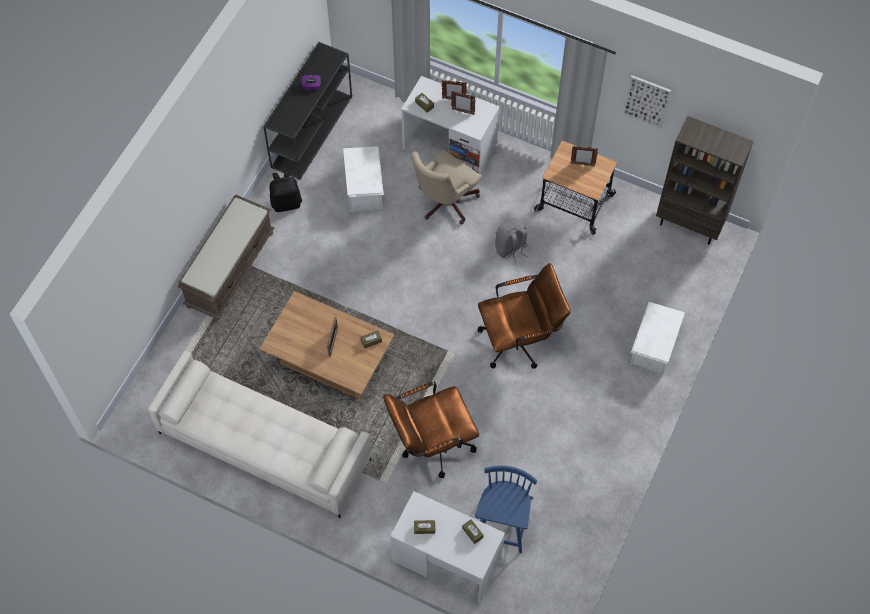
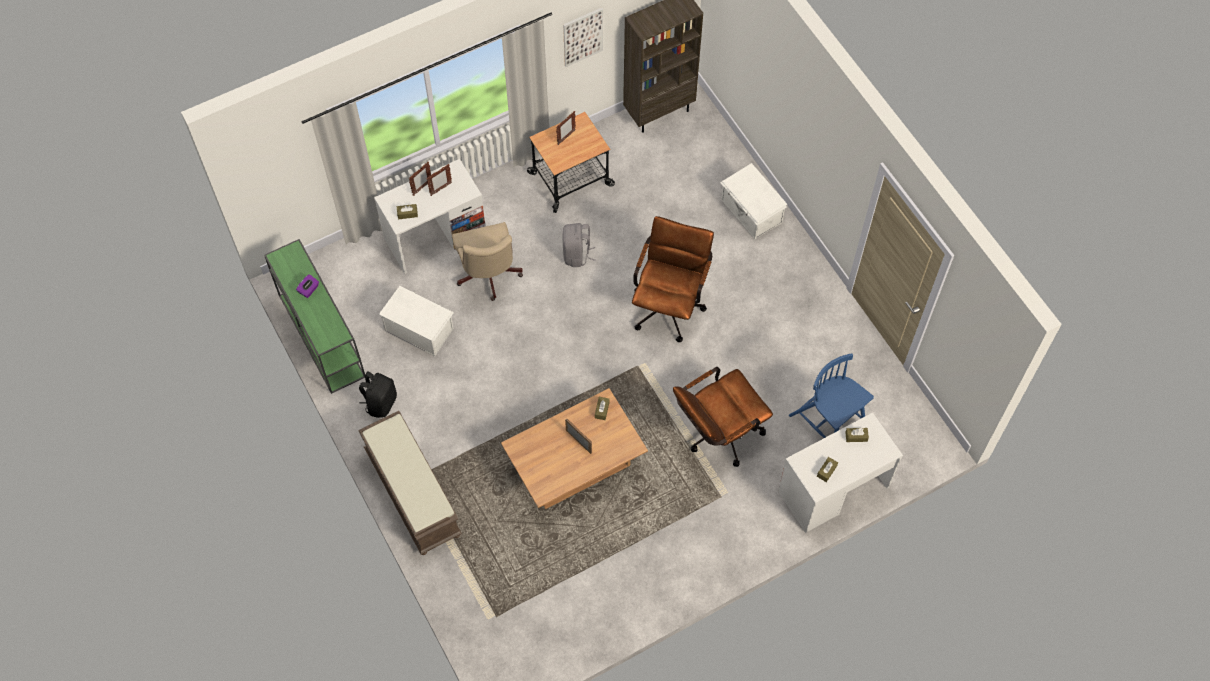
camera: 55 degrees left, 0 degrees up
(264, 447) = (620, 573): white sofa -> none
(312, 130) = (321, 335): black console table -> green console table
(431, 444) = (717, 434): brown office chair -> brown office chair turned 45 degrees clockwise

